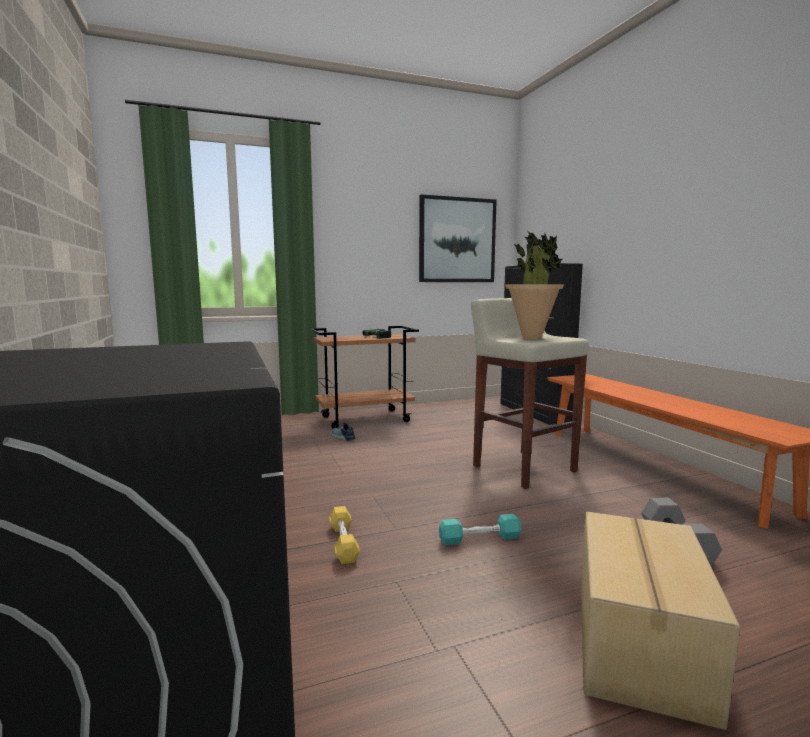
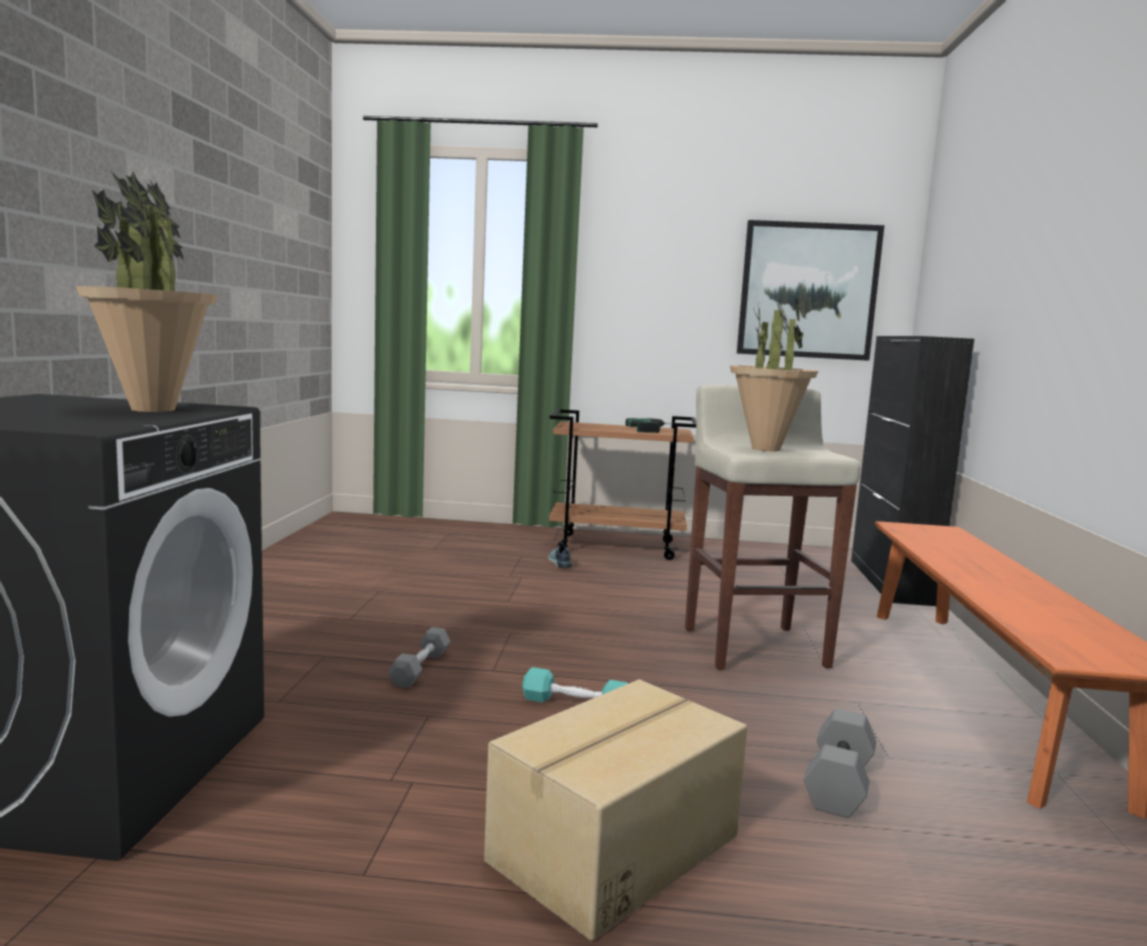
camera: 25 degrees right, 0 degrees up
(181, 353) = (153, 409): none -> potted plant
(343, 542) = (420, 668): yellow dumbbell -> grey dumbbell

